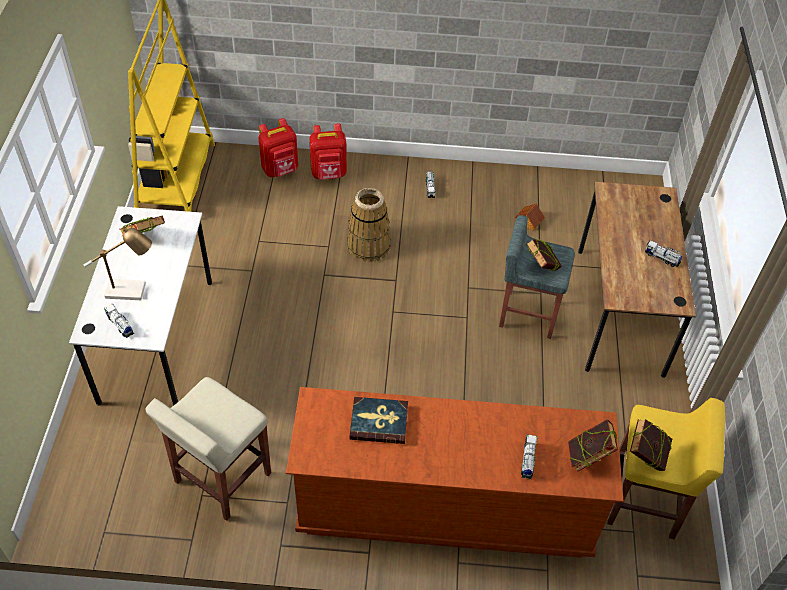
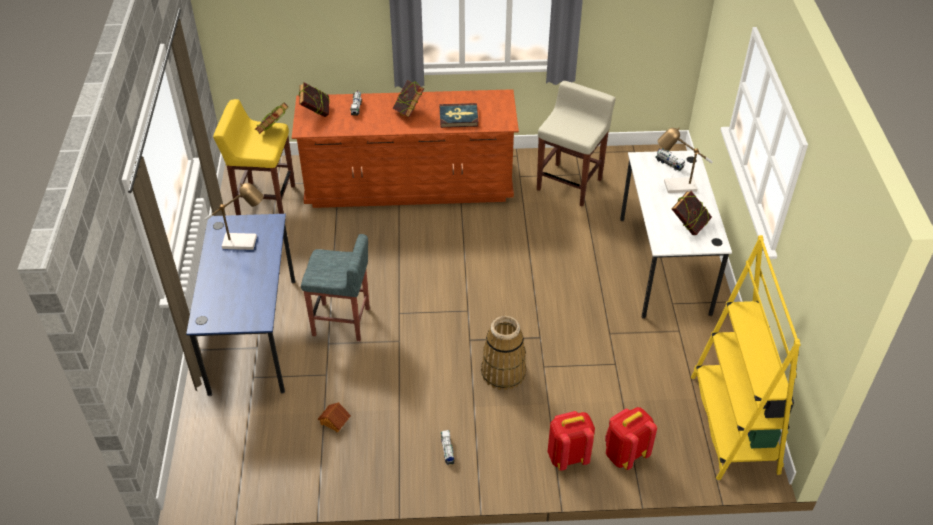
camera: 175 degrees right, 5 degrees down
(541, 268) = (334, 262): book -> book (408, 111)
(619, 311) = (253, 335): brown desk -> blue desk
(643, 276) = (244, 242): none -> table lamp
(662, 258) = (223, 259): toy truck -> none

